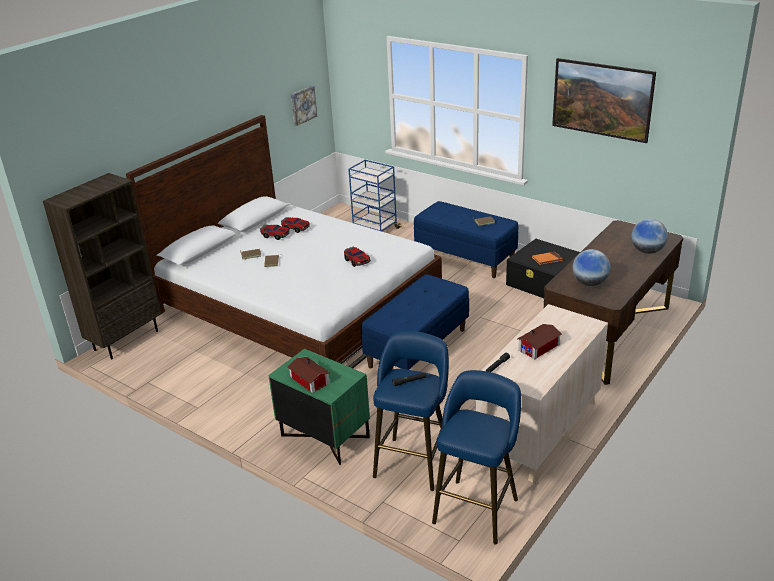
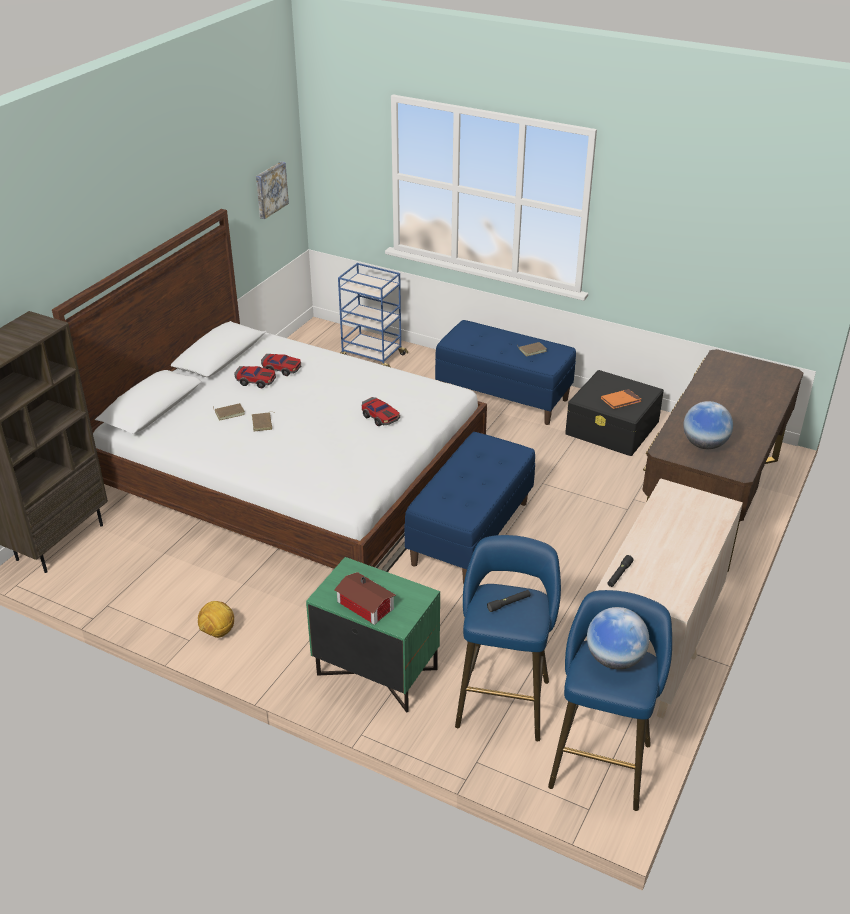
camera: 10 degrees left, 5 degrees up
(219, 404) = (218, 632): none -> football
(540, 347) = (667, 543): toy house -> none
(600, 116) = (695, 214): picture -> none
(647, 251) = (764, 394): globe -> globe (614, 659)

